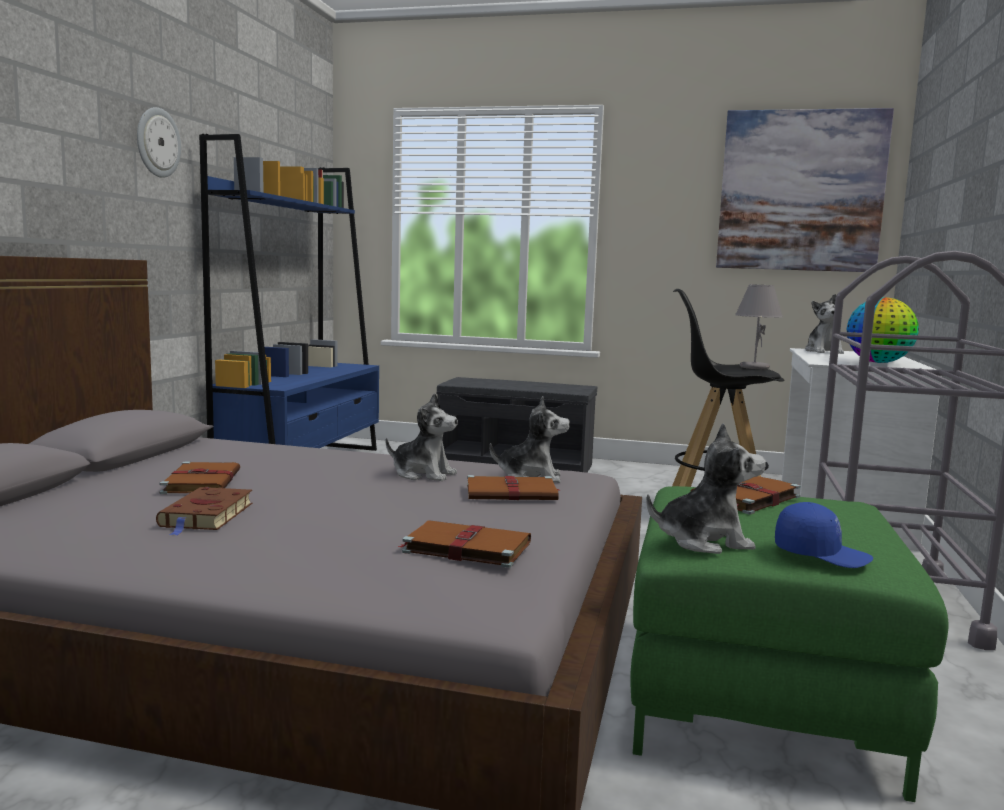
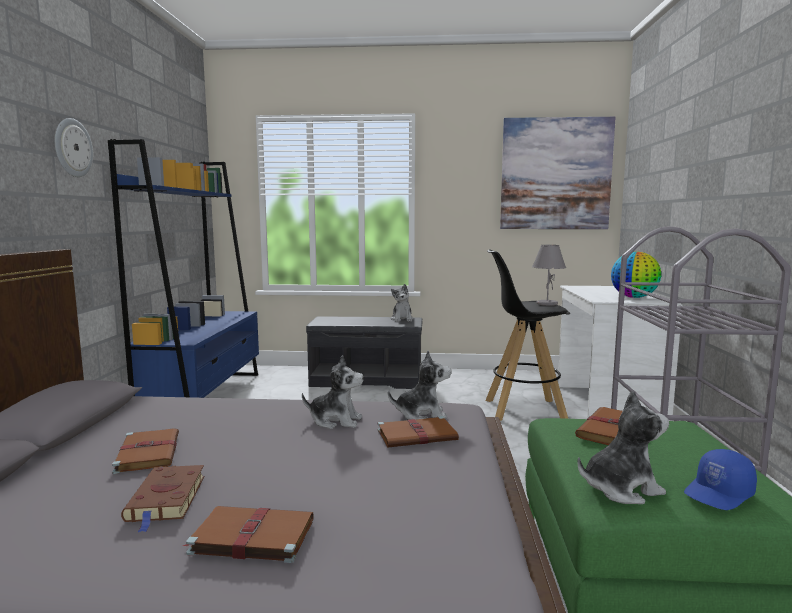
camera: 10 degrees left, 0 degrees up
(465, 547) = (417, 512): brown book -> brown book (250, 536)
(821, 554) = (719, 494): blue cap -> blue cap turned 135 degrees clockwise
(824, 351) = (586, 288): plush toy -> plush toy (402, 319)

